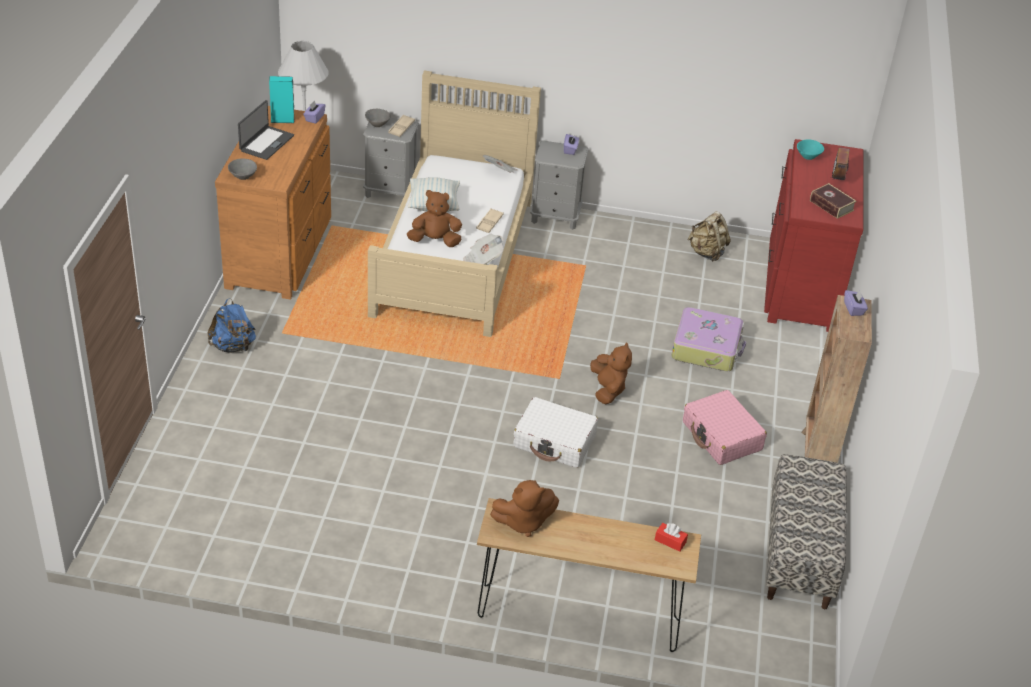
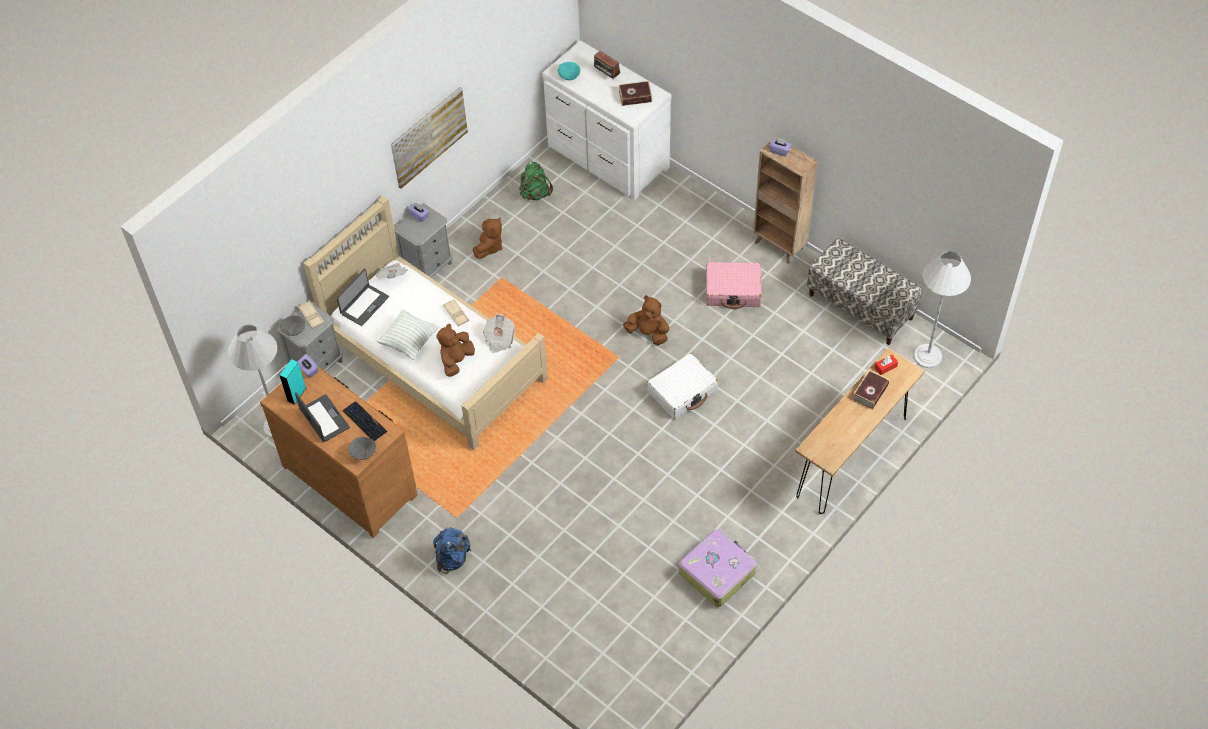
camera: 55 degrees left, 15 degrees up
(280, 166) = (364, 422): none -> keyboard
(452, 166) = (364, 305): none -> laptop
(523, 522) = (828, 440): brown plush toy -> brown plush toy (489, 247)
(621, 76) = (429, 137): none -> picture
(622, 538) = (870, 392): none -> book
(706, 253) = (535, 193): beige backpack -> green backpack
(707, 348) = (639, 250): suitcase -> suitcase (717, 572)
(783, 643) = (927, 356): none -> white floor lamp
(800, 285) = (607, 158): red dresser -> white dresser

